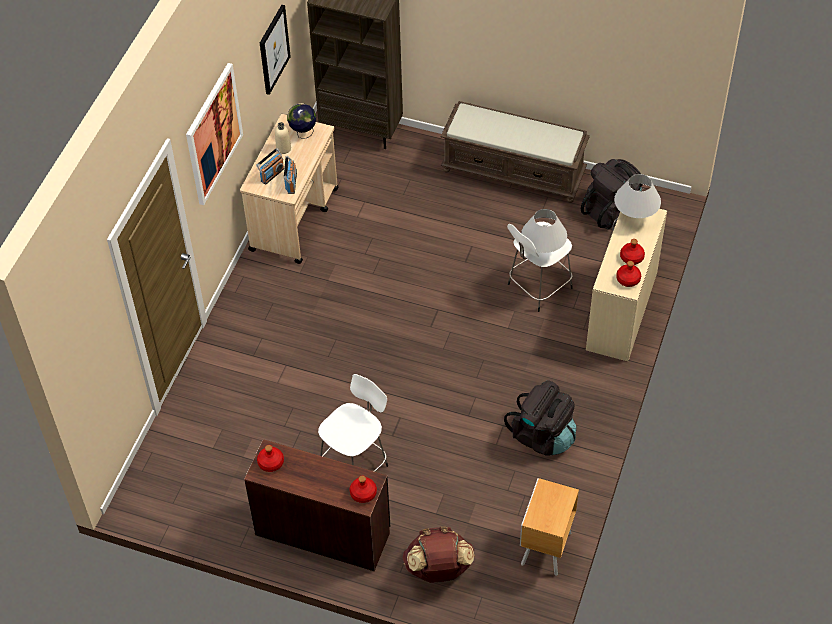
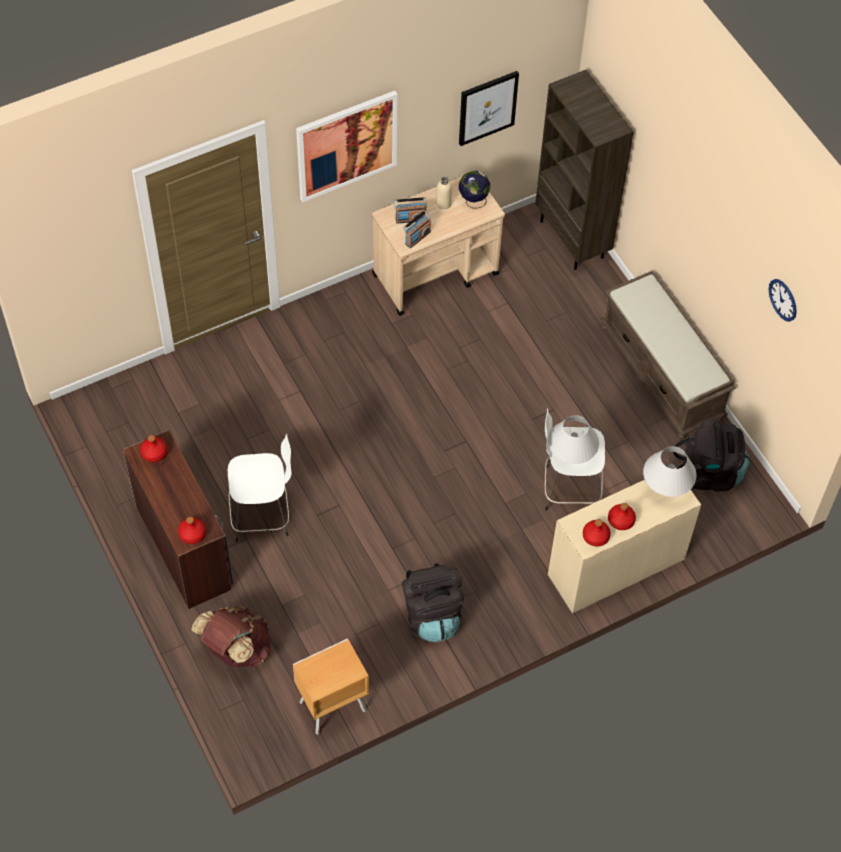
camera: 40 degrees right, 5 degrees up
(621, 25) = (783, 300): none -> wall clock

